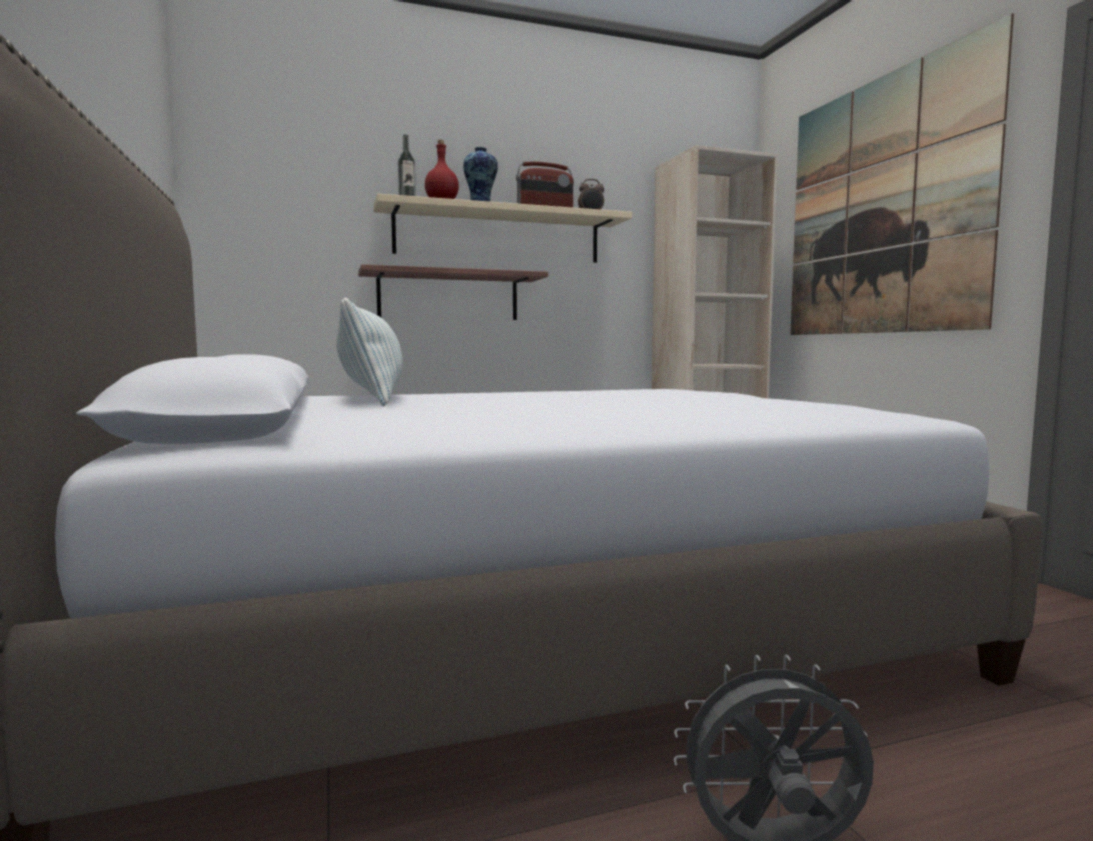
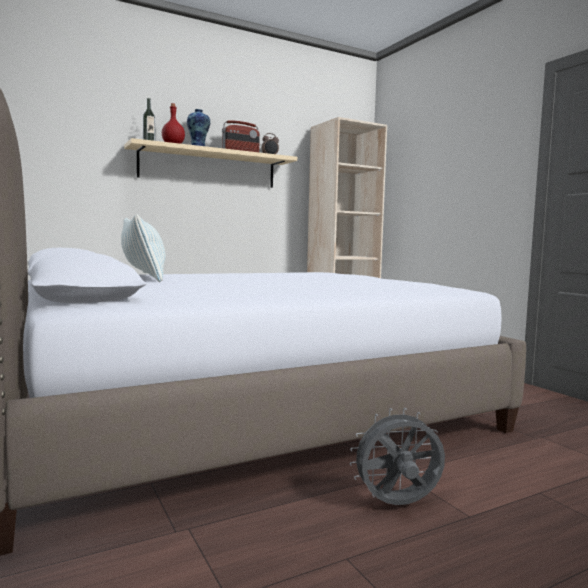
camera: 10 degrees left, 0 degrees up
(448, 296) = (174, 207): shelf -> none
(881, 206) = (448, 163): picture -> none

